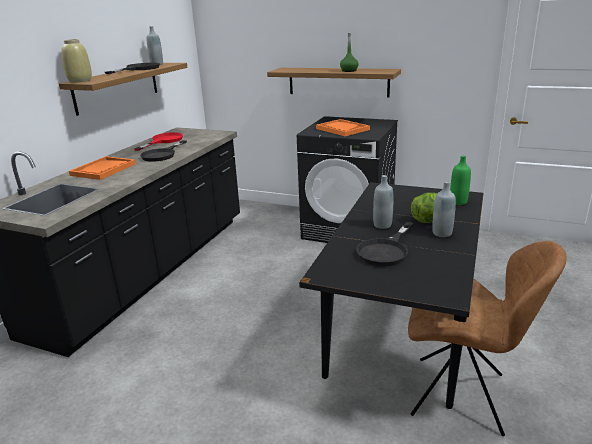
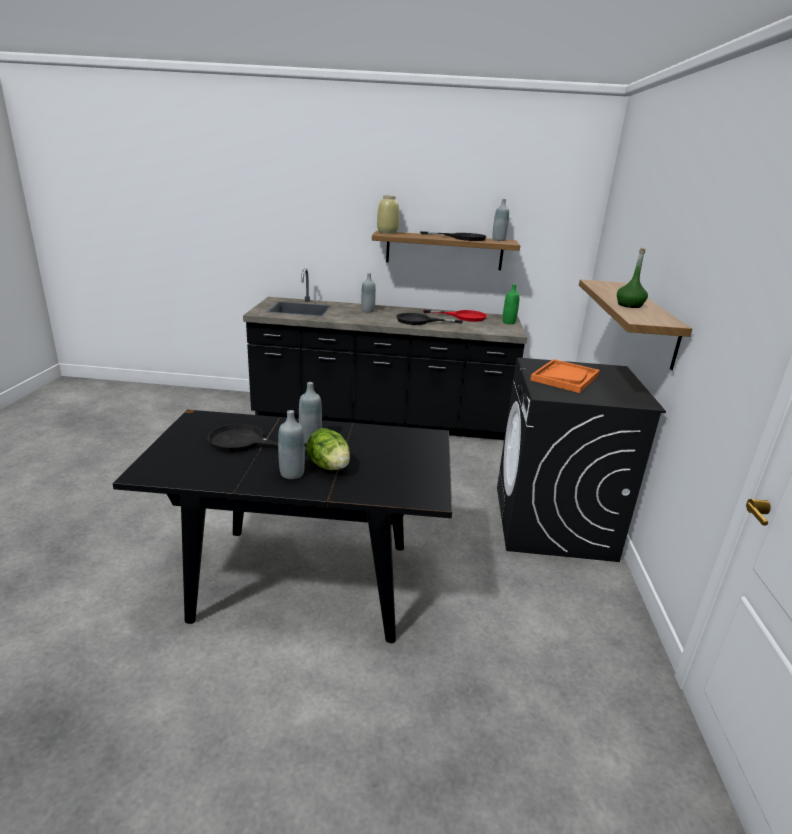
camera: 70 degrees right, 0 degrees up
(103, 169) = (367, 311): orange tray -> grey bottle
(458, 202) = (400, 488): green bottle -> green bottle (508, 322)
(463, 395) = (205, 633): brown chair -> none

